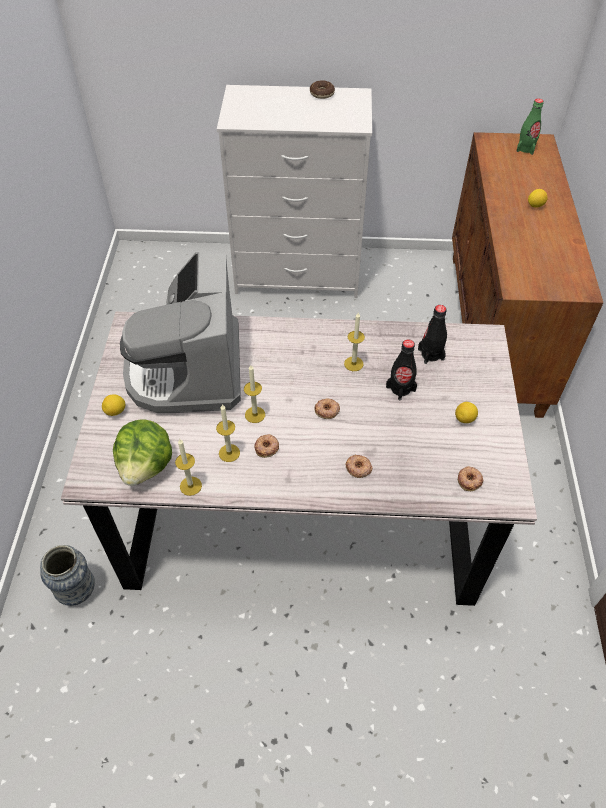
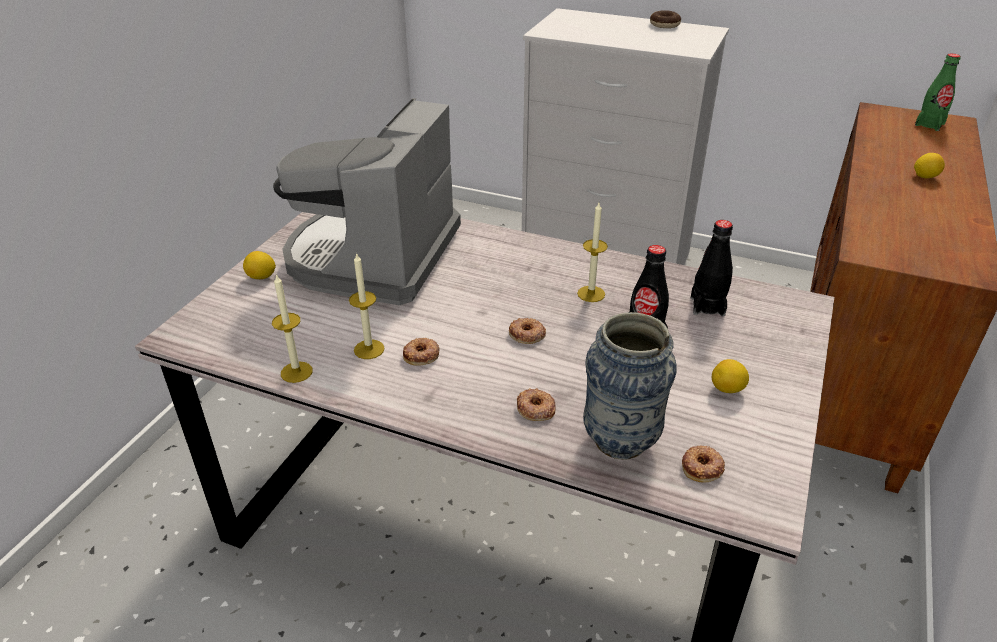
camera: 20 degrees right, 15 degrees down
(77, 591) = (167, 526): vase -> vase (620, 441)
(147, 466) = (258, 338): lettuce -> none
(255, 414) = (428, 317): candle -> none

